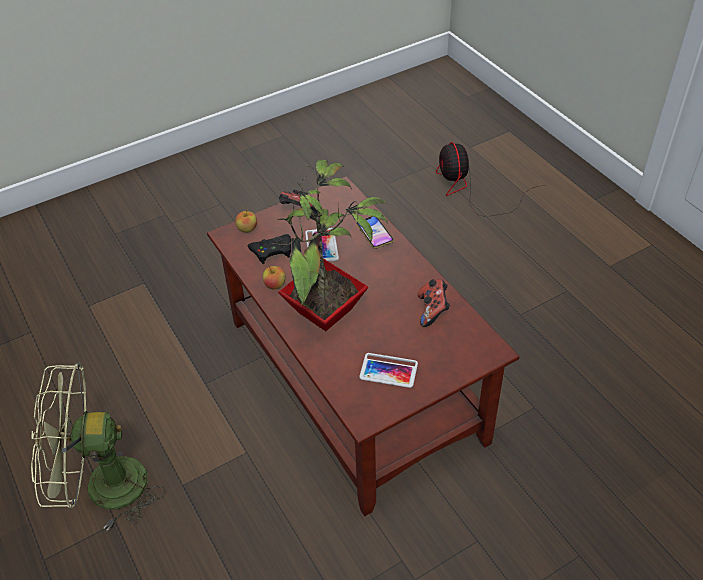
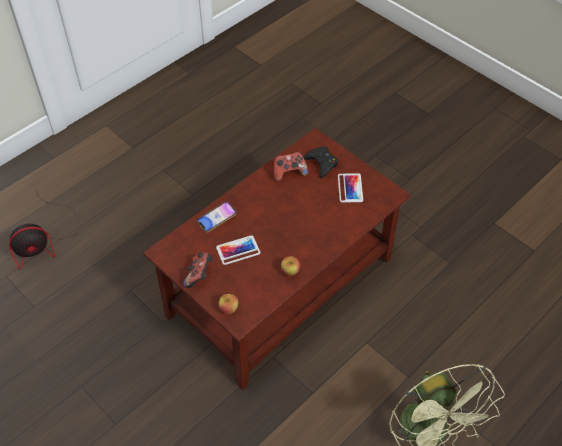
camera: 105 degrees left, 5 degrees up
(272, 251) = (252, 283): black game controller -> black game controller (321, 164)
(327, 314) = (310, 231): potted plant -> none

